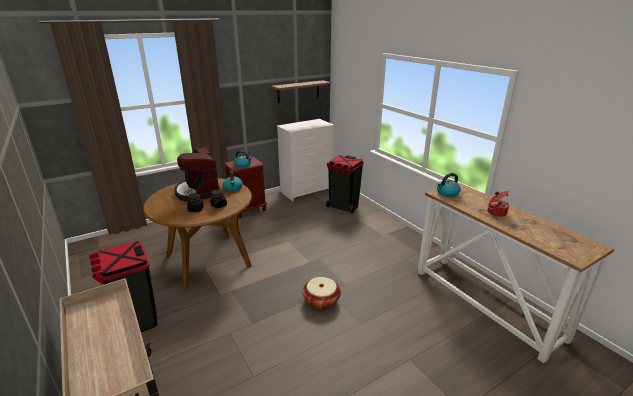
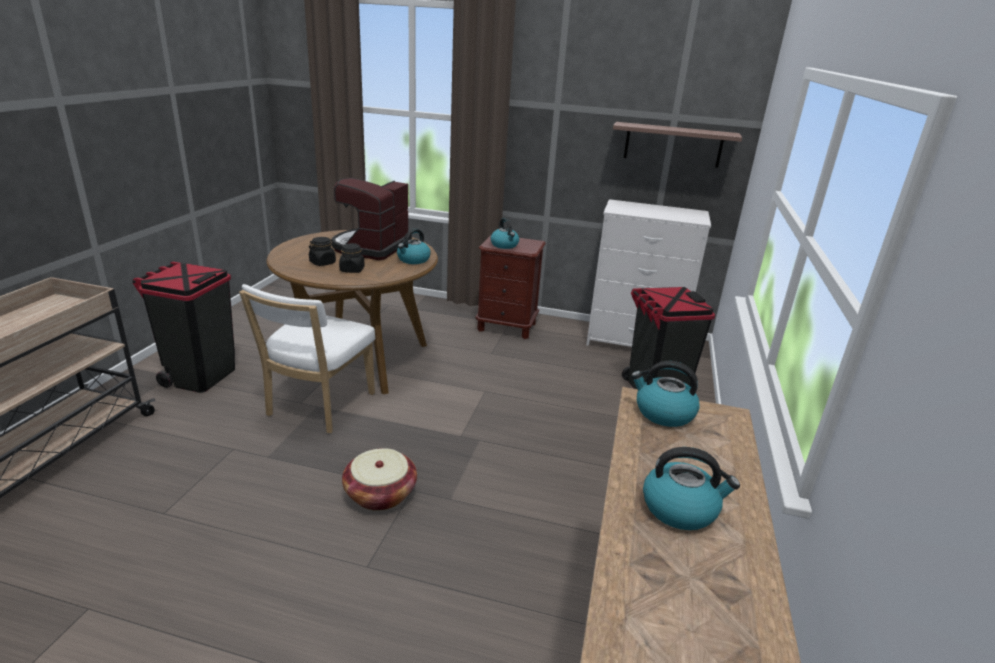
camera: 45 degrees right, 0 degrees up
(232, 291) = (318, 407): none -> white chair
(496, 212) = (680, 508): cooking pot -> kettle

